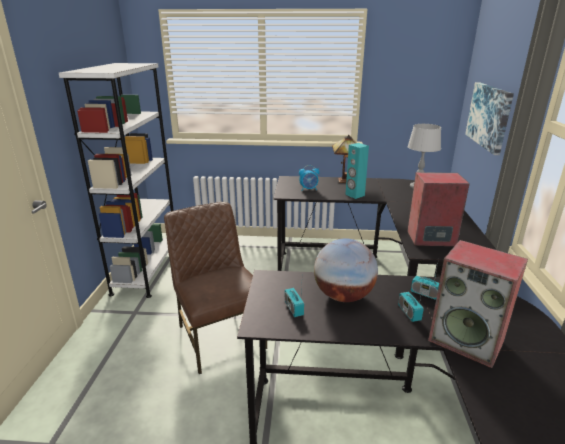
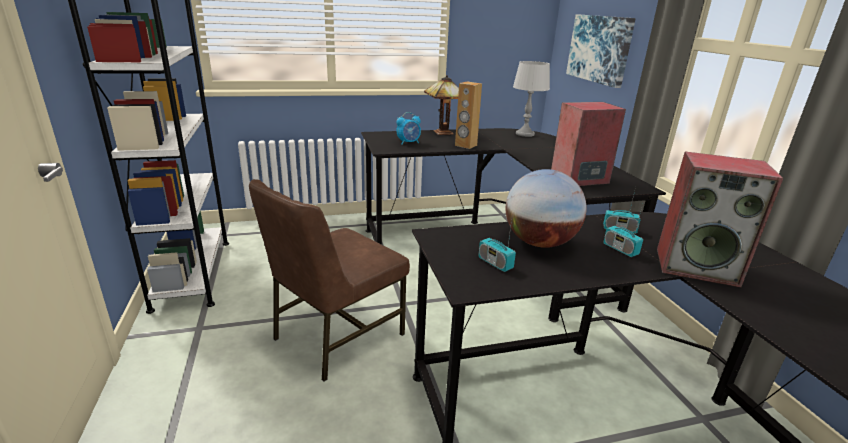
camera: 20 degrees left, 0 degrees up
(220, 336) = (336, 336): brown chair -> brown chair turned 90 degrees counterclockwise
(354, 195) = (465, 145): turquoise speaker -> brown speaker

